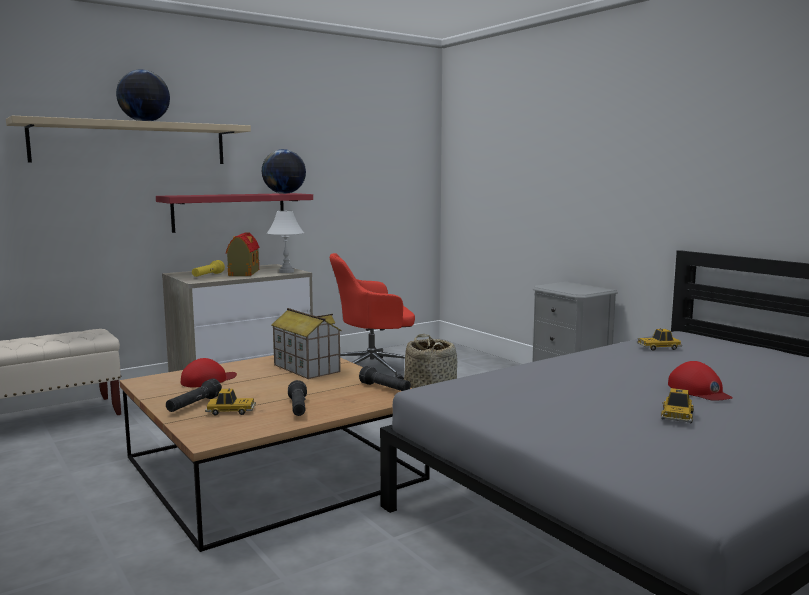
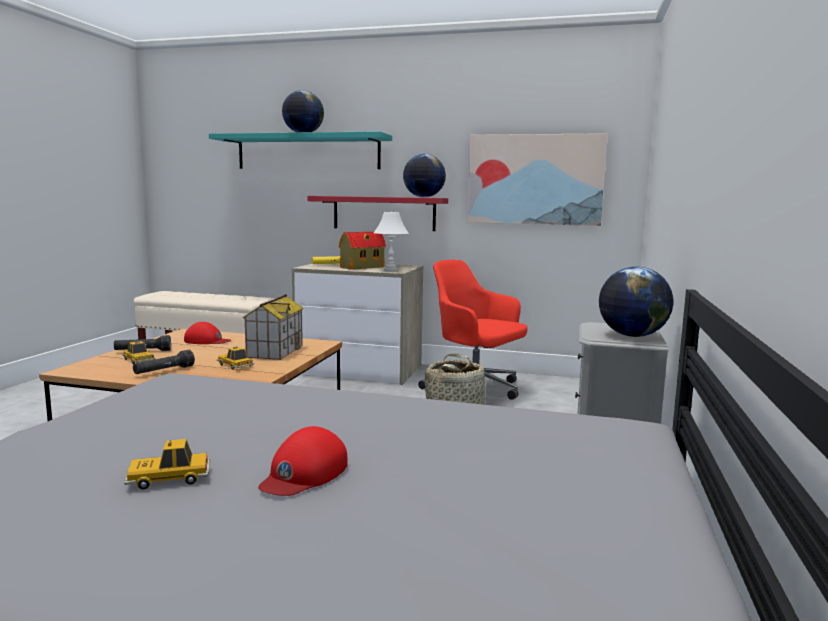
camera: 50 degrees right, 0 degrees up
(131, 143) = (308, 152): beige shelf -> turquoise shelf
(366, 173) = (535, 179): none -> picture
(385, 389) = (250, 379): black flashlight -> none
(585, 288) = (632, 336): none -> globe
(658, 347) = (514, 425): toy car -> toy car (235, 365)

